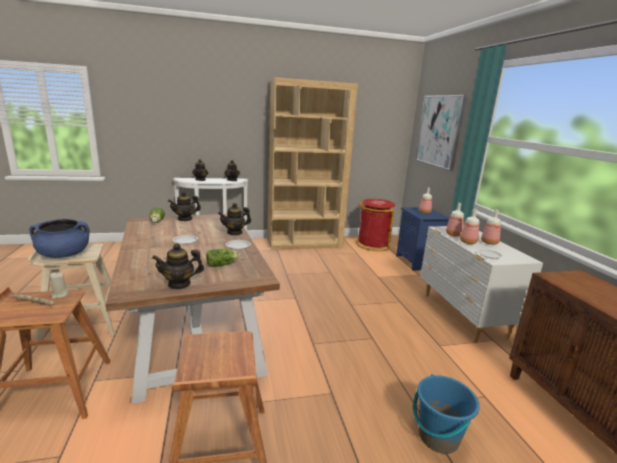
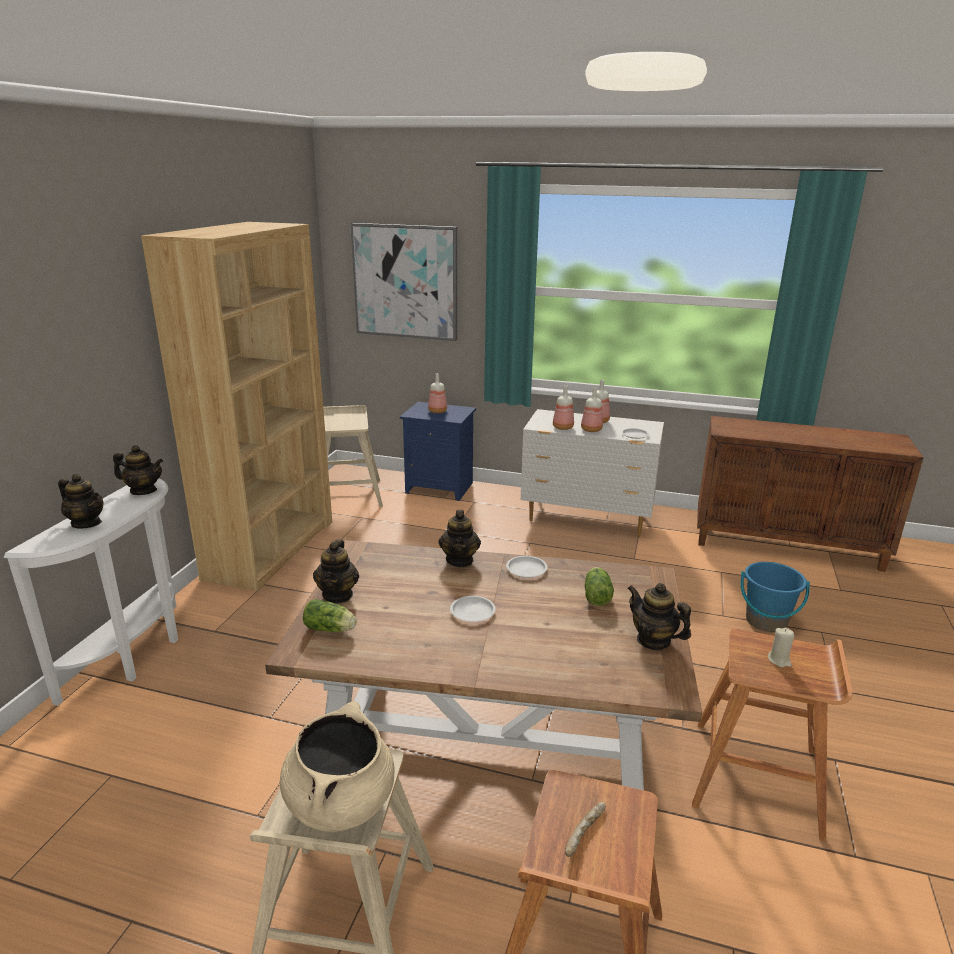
camera: 60 degrees left, 5 degrees up
(60, 295) = (560, 801): beige candle -> beige candle (779, 660)
(64, 255) = (340, 802): blue cooking pot -> beige cooking pot
(179, 284) = (653, 640): teapot -> teapot turned 120 degrees clockwise
(372, 244) = (349, 494): red trash can -> beige stool

